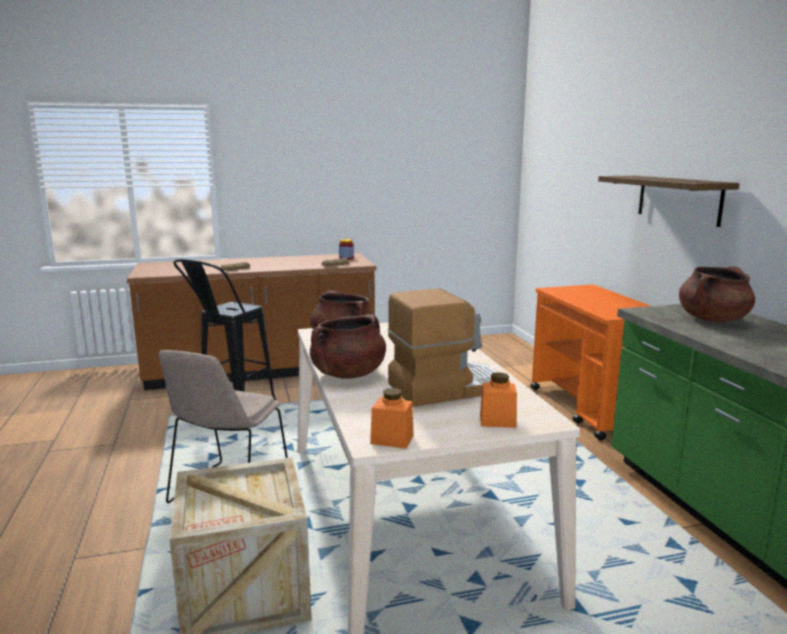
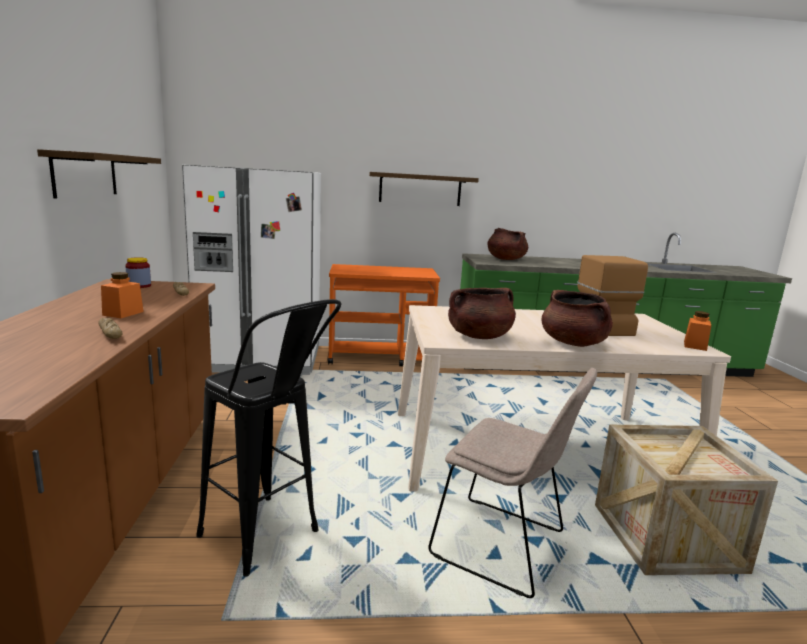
camera: 80 degrees left, 0 degrees up
(379, 183) = (85, 174): none -> shelf
(497, 421) = (645, 323): orange jar -> orange jar (123, 313)
(510, 363) = (262, 359): none -> white fridge

